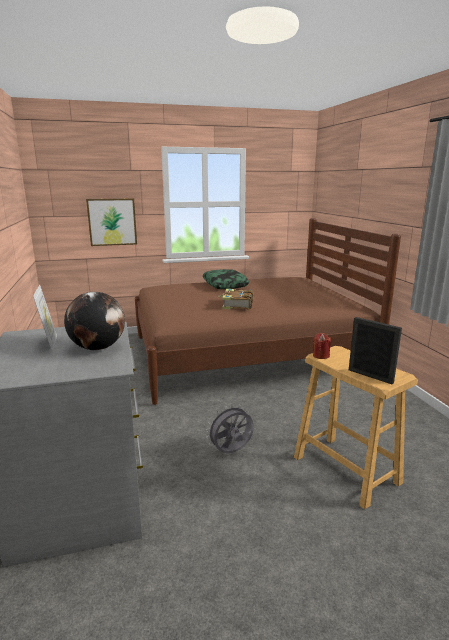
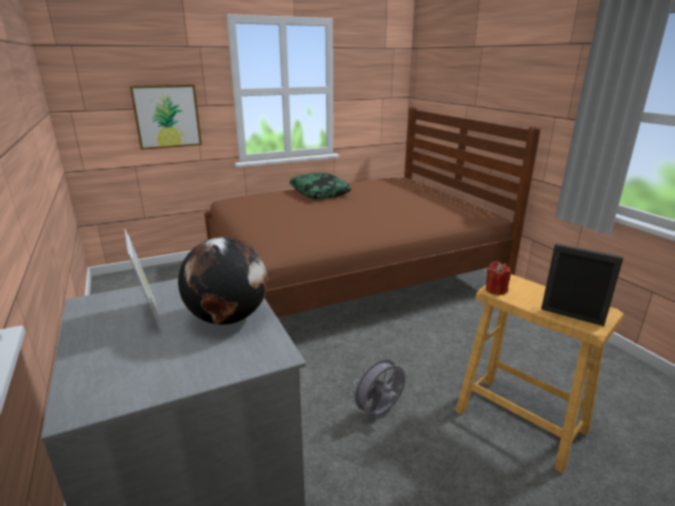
camera: 10 degrees left, 5 degrees up
(237, 305) = (348, 220): book -> none

